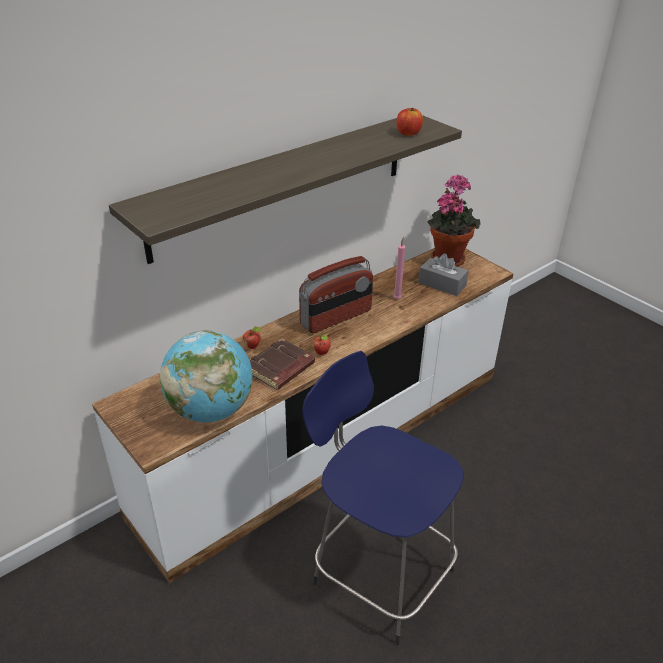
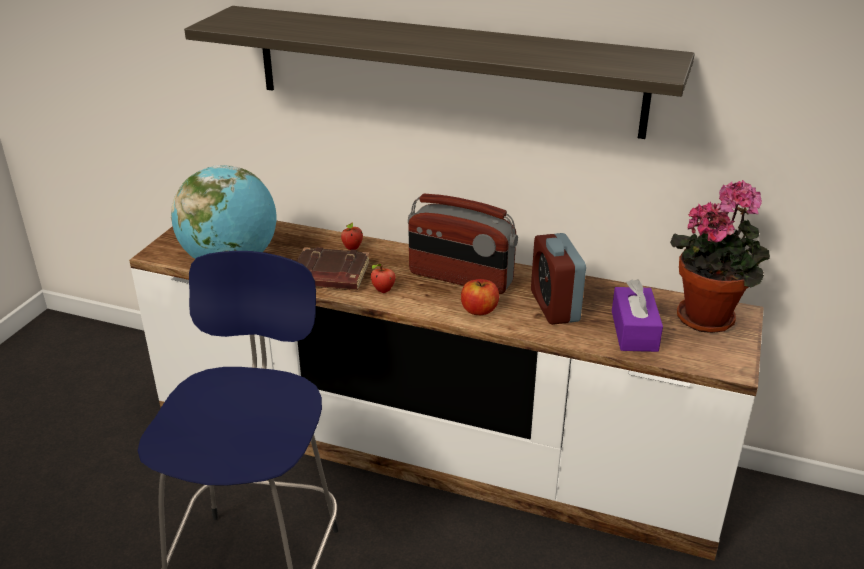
camera: 60 degrees right, 5 degrees down
(397, 298) = (554, 306): pink candle -> alarm clock
(408, 133) = (608, 61): apple -> apple (479, 310)
(442, 284) = (634, 331): grey tissue box -> purple tissue box

